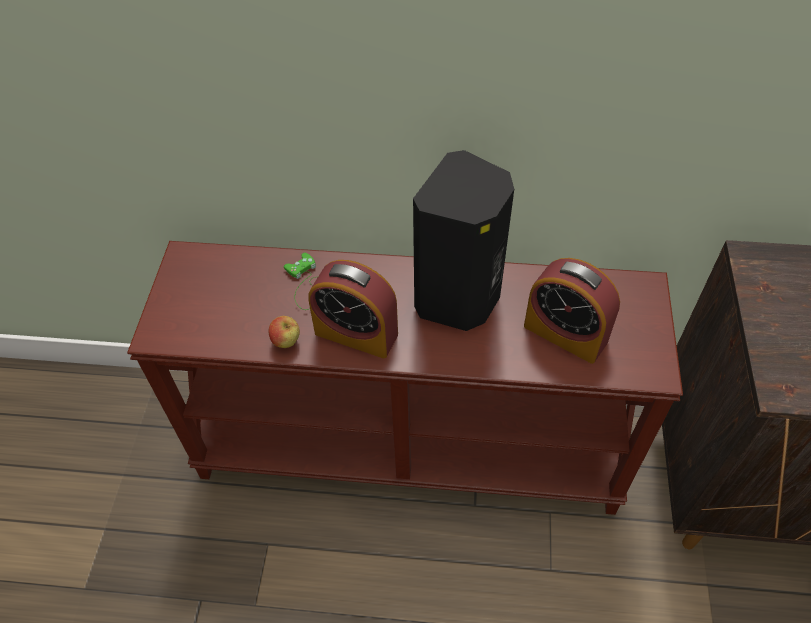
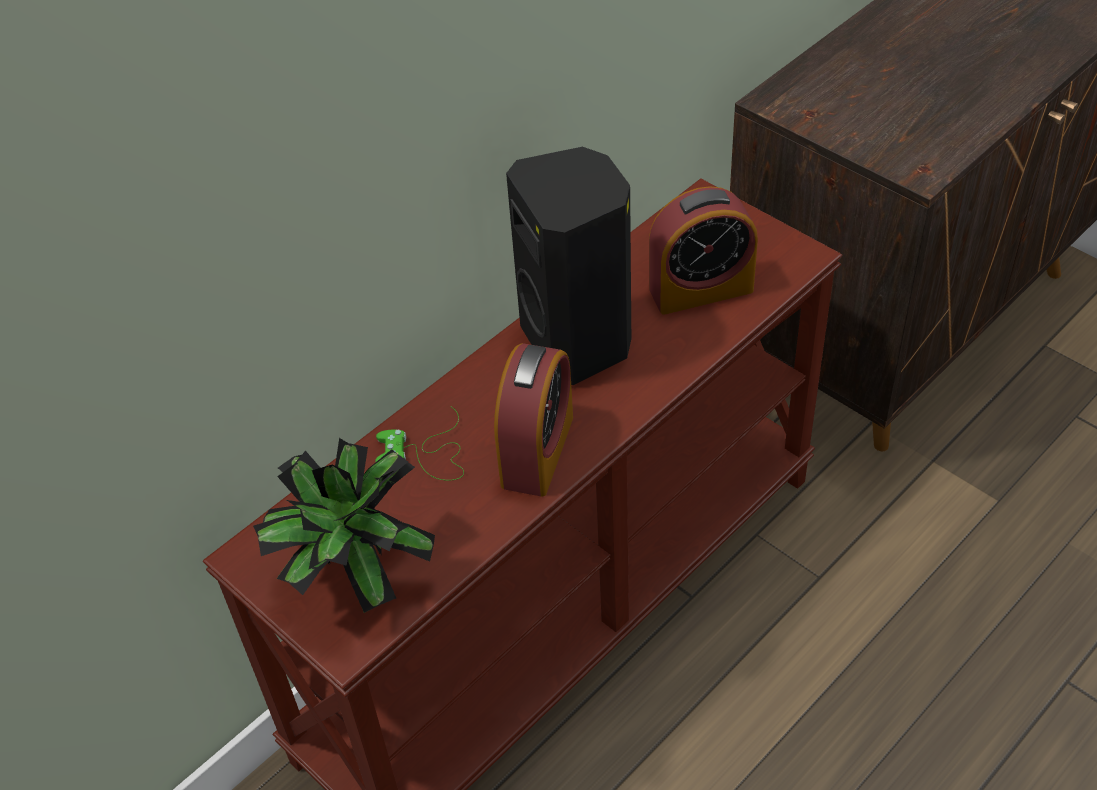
camera: 50 degrees left, 5 degrees down
(200, 310) = (354, 579): none -> potted plant
(286, 342) = (487, 519): apple -> none
(356, 333) = (537, 451): alarm clock -> alarm clock turned 45 degrees counterclockwise

